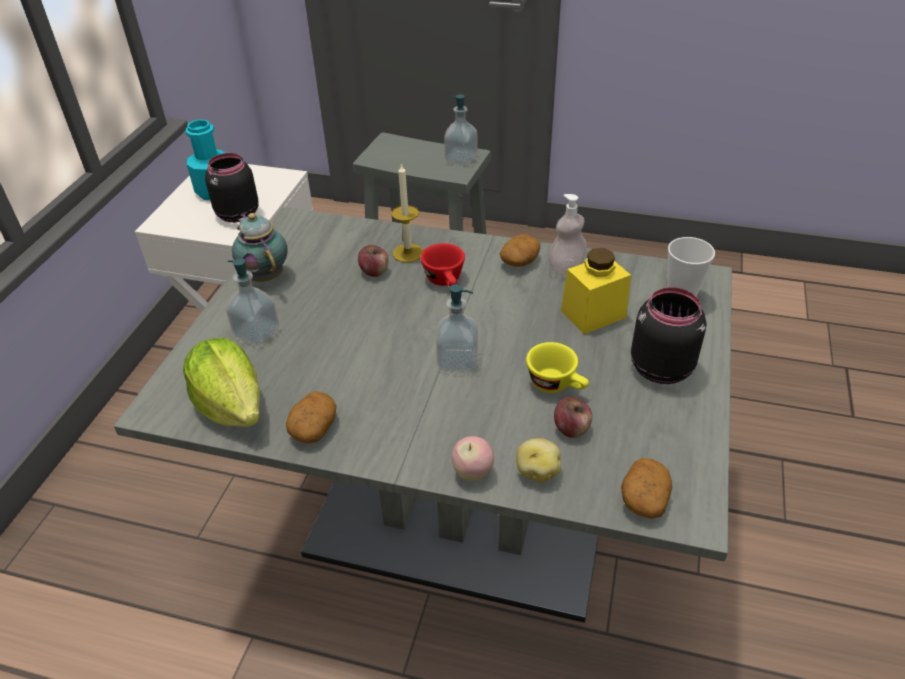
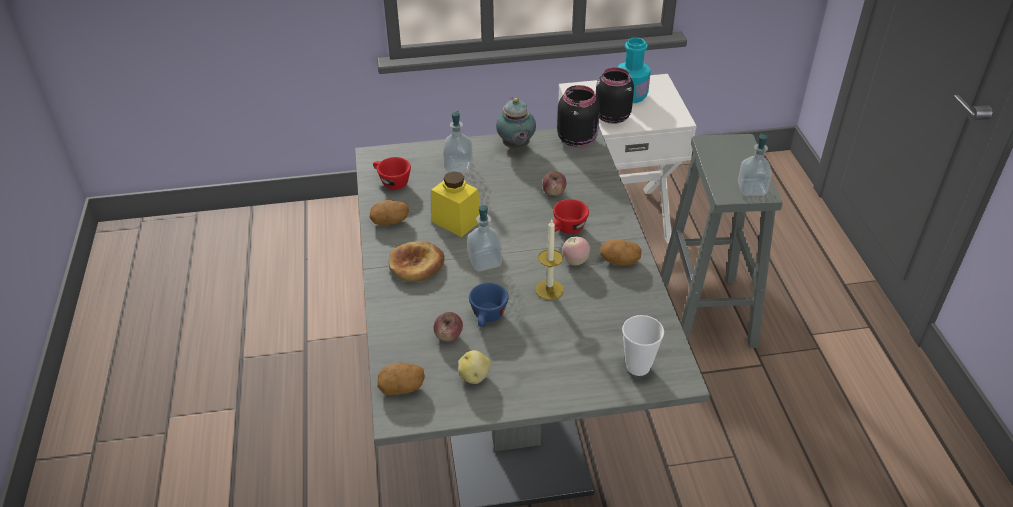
camera: 65 degrees right, 0 degrees up
(232, 405) = (391, 182): lettuce -> red cup
(265, 275) = (516, 147): teapot -> teapot turned 135 degrees clockwise
(408, 253) = (587, 200): candle -> candle (549, 289)
(423, 424) = (416, 265): none -> bread
(472, 472) = (386, 299): apple -> apple (575, 261)
(537, 471) = (402, 329): potato -> potato (475, 376)
(557, 385) = (488, 318): yellow cup -> blue cup
(566, 267) = (630, 288): soap dispenser -> none
(593, 314) = (581, 318): yellow jar -> yellow jar (456, 221)
(659, 367) = (540, 370): black jar -> black jar (577, 139)

